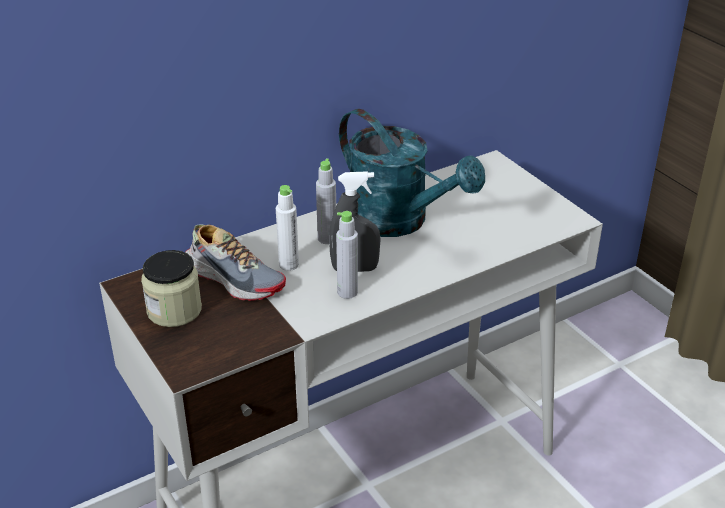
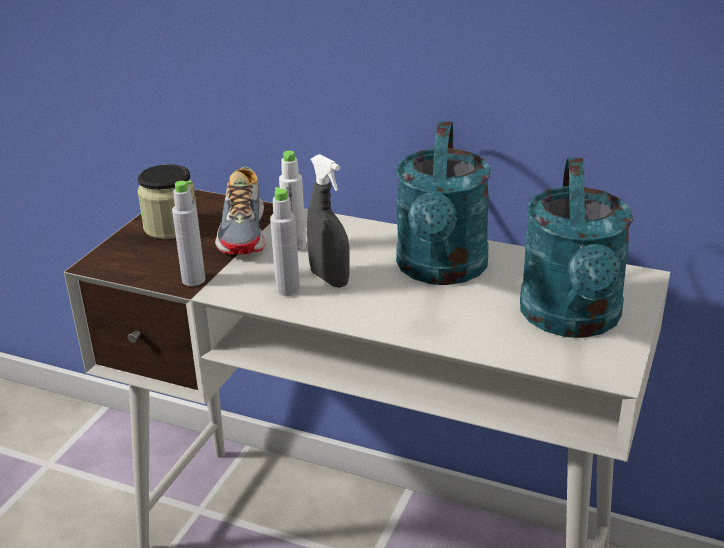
camera: 55 degrees right, 5 degrees down
(327, 238) = (359, 247): grey bottle -> grey bottle (193, 280)
(510, 205) = (572, 320): none -> turquoise watering can

